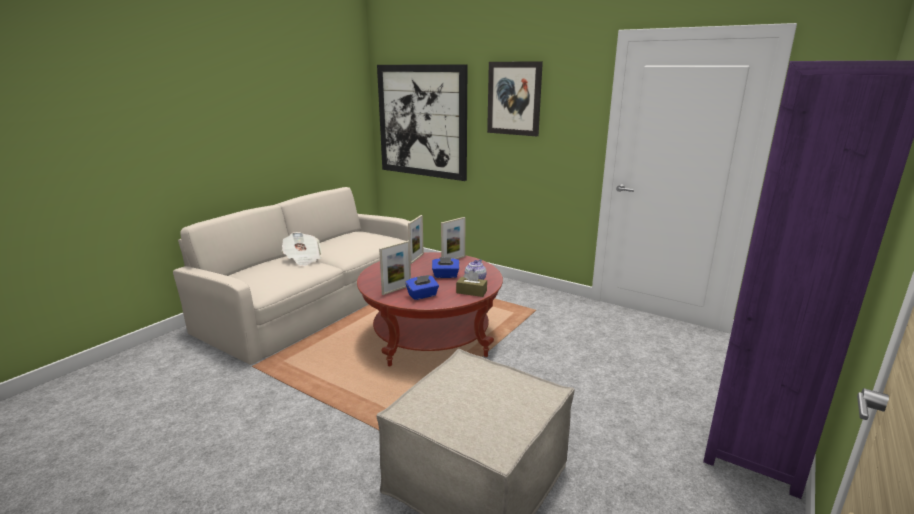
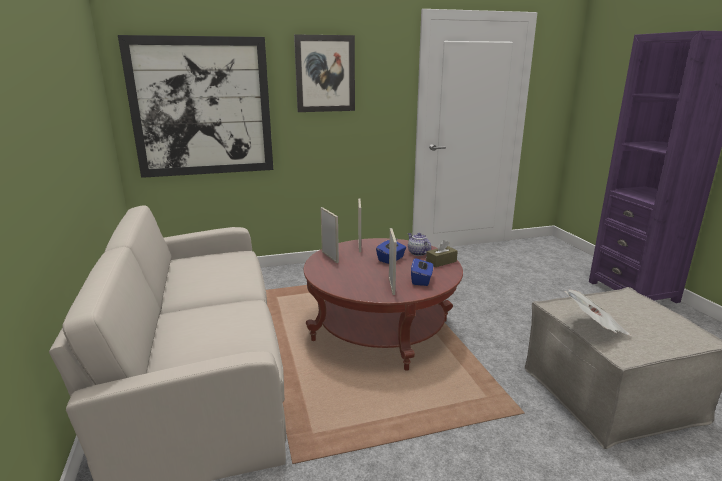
camera: 50 degrees left, 0 degrees up
(303, 259) = (204, 308): newspaper -> newspaper (594, 327)

